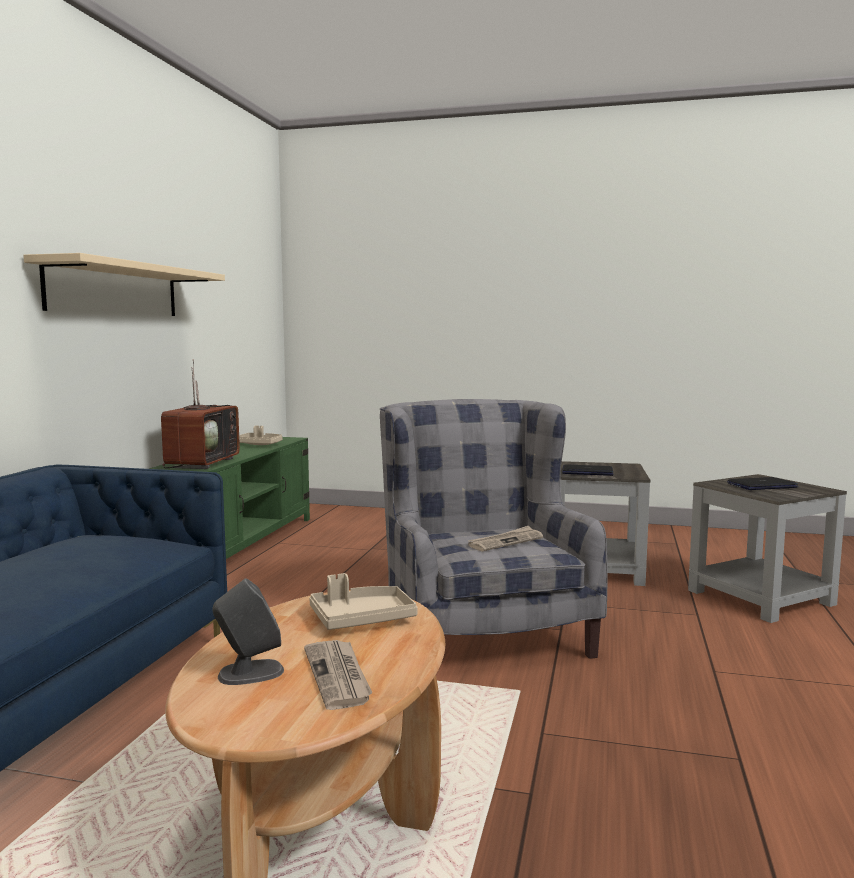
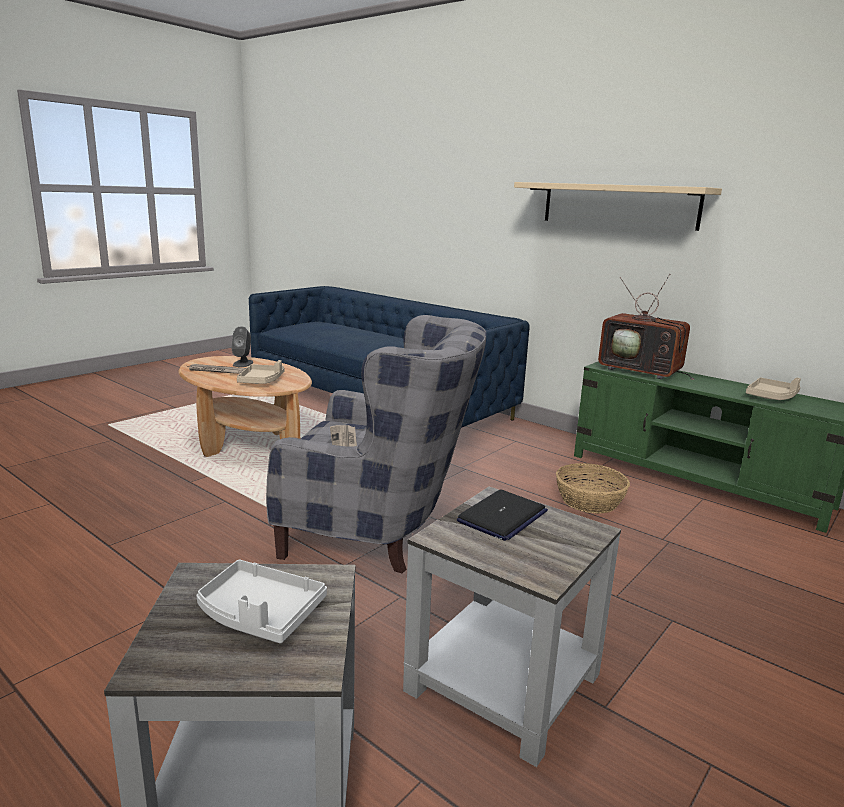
camera: 115 degrees right, 10 degrees up
(322, 570) = (590, 501): none -> basket
(762, 485) = (259, 614): laptop -> grey tray

